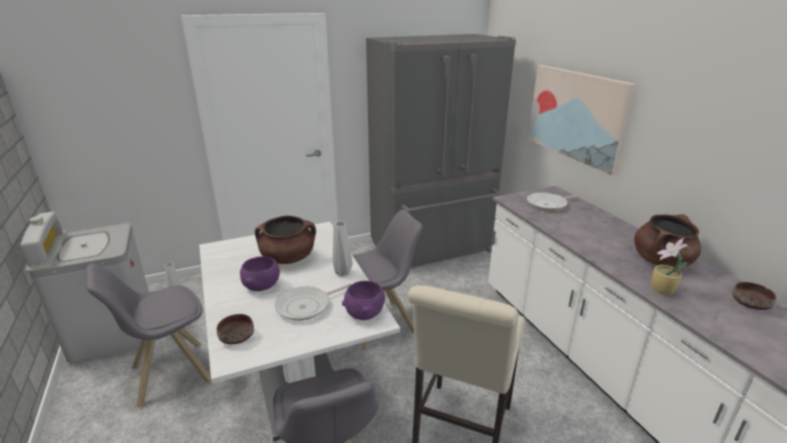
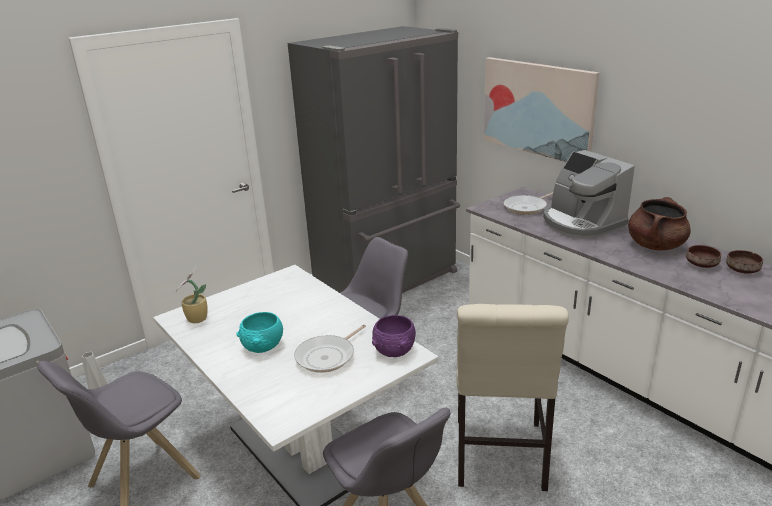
camera: 15 degrees left, 0 degrees up
(237, 337) = (273, 402): brown bowl -> brown bowl (702, 264)
(261, 286) = (263, 346): purple bowl -> turquoise bowl
(288, 258) = (274, 312): brown cooking pot -> none
(342, 272) = (345, 315): grey vase -> none
(594, 226) = (581, 223): none -> coffee machine
(661, 291) = (667, 272): potted plant -> potted plant (196, 319)

